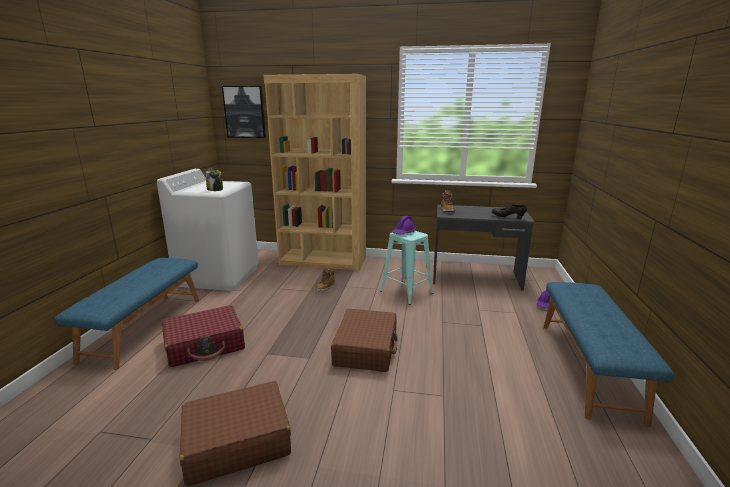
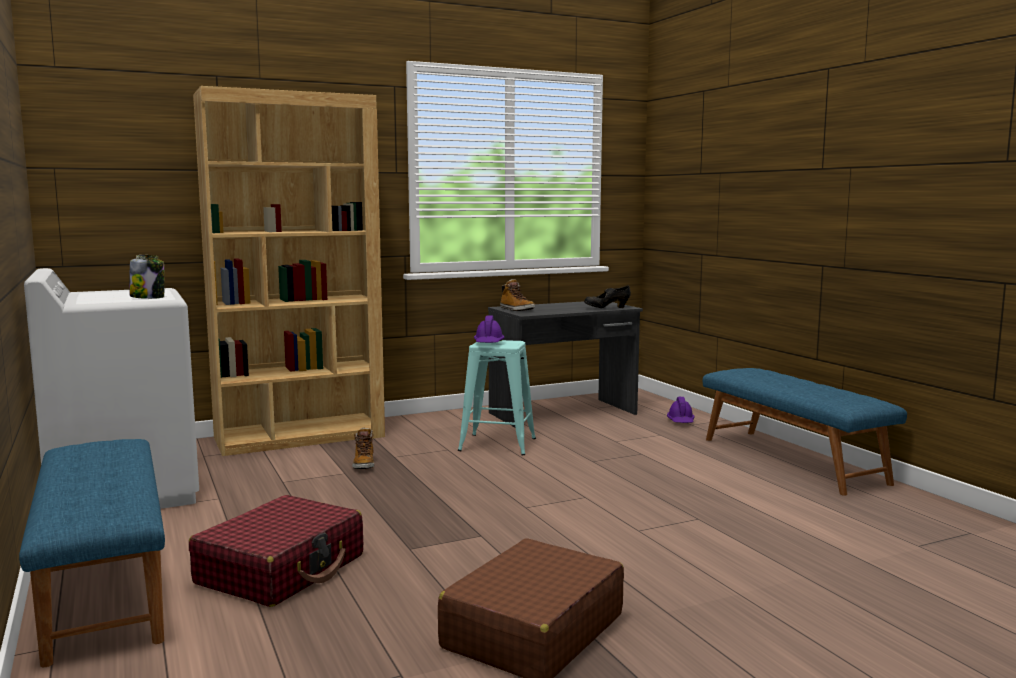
camera: 35 degrees left, 10 degrees down
(244, 112) = (111, 158): picture -> none
(366, 349) = (542, 507): brown suitcase -> none

